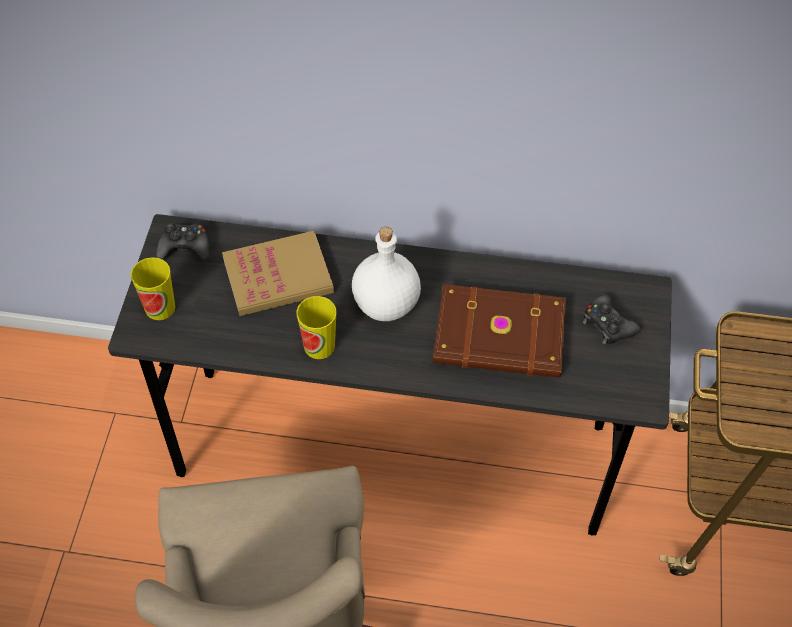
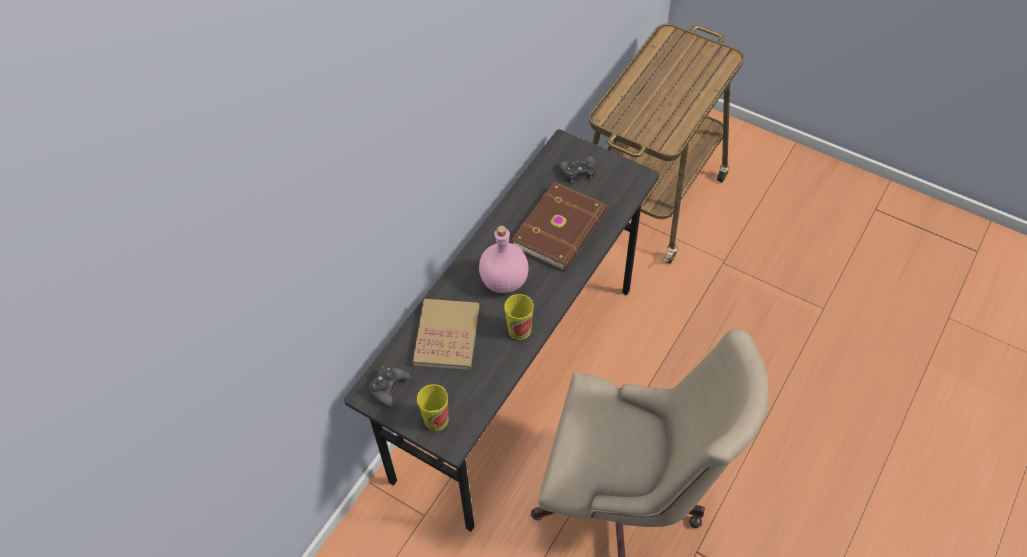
camera: 65 degrees left, 0 degrees up
(386, 303) = (503, 280): white bottle -> pink bottle

